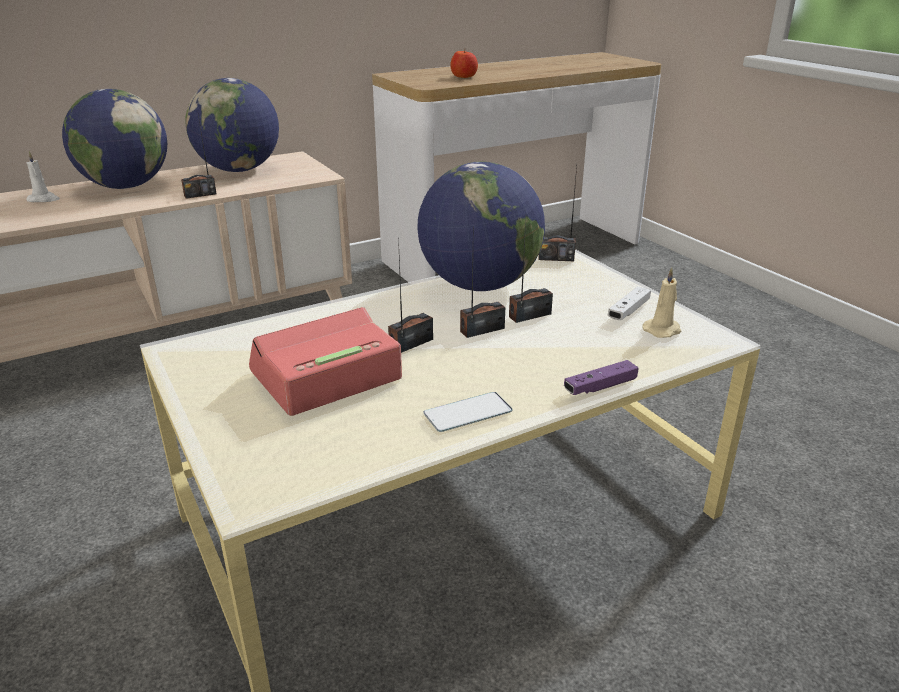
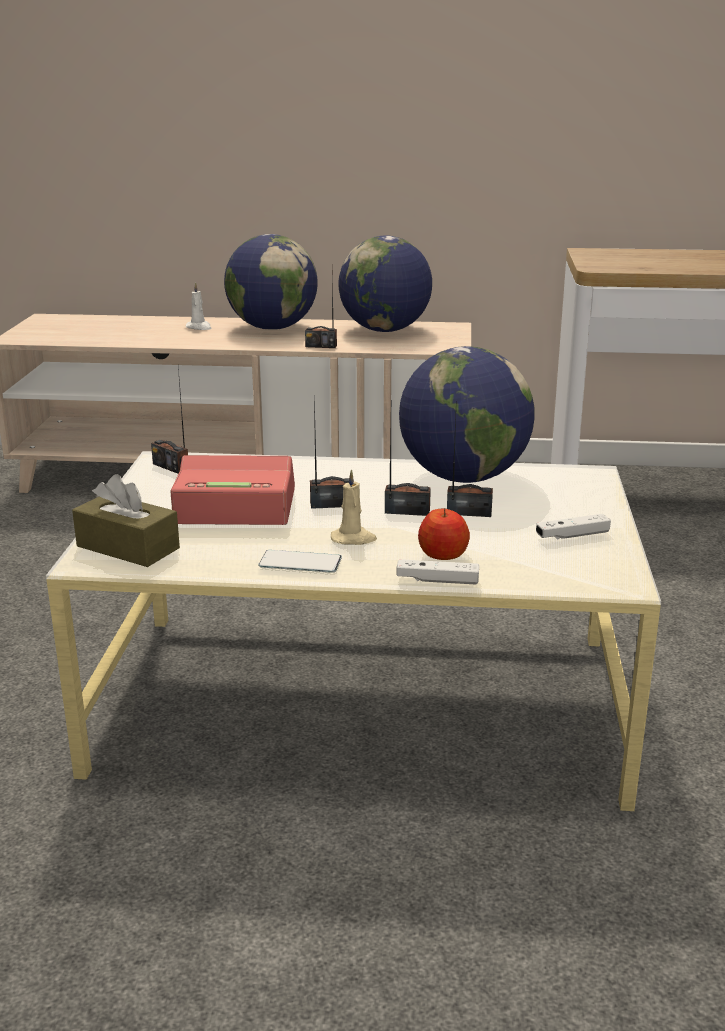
camera: 35 degrees right, 5 degrees down
(275, 462) = (128, 547): none -> brown tissue box
(464, 77) = (660, 263): apple -> apple (443, 555)
(556, 258) = (580, 474): radio -> radio (171, 467)
(600, 387) = (437, 580): purple game controller -> white game controller
(663, 330) = (578, 559): beige candle -> beige candle (353, 539)

